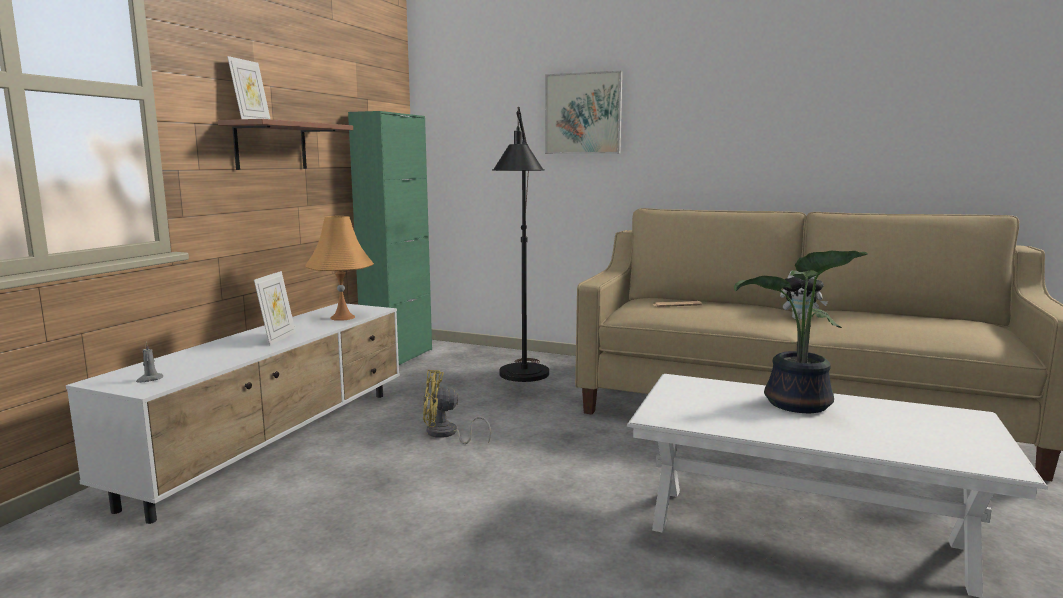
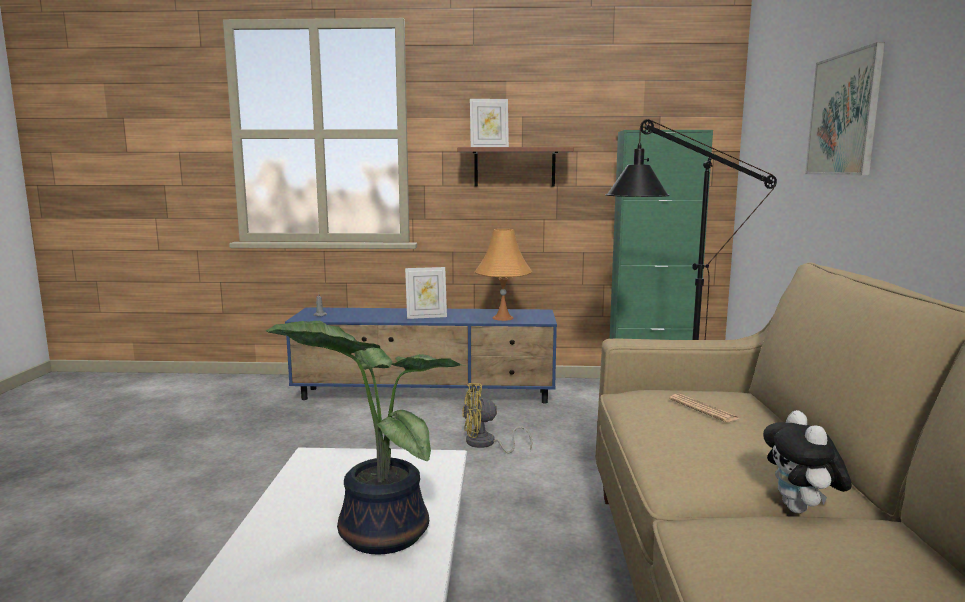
camera: 70 degrees right, 0 degrees up
(276, 442) = (427, 396): white tv stand -> blue tv stand
(446, 434) = (485, 444): yellow fan -> yellow fan turned 75 degrees counterclockwise

